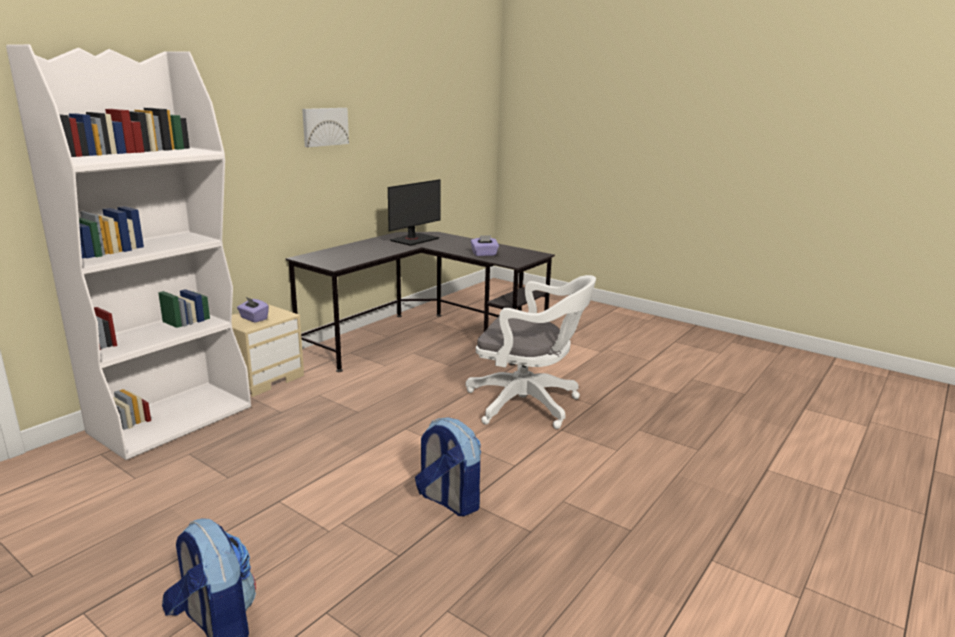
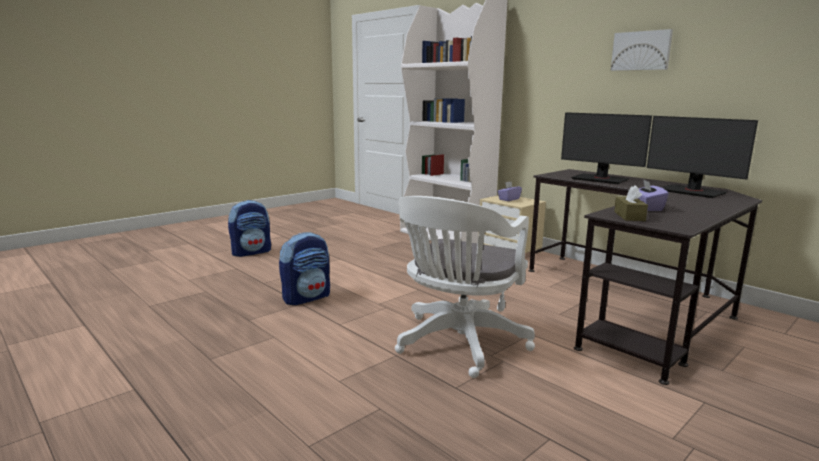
camera: 100 degrees right, 5 degrees down
(358, 254) = (600, 179): none -> monitor
(515, 259) = (629, 216): none -> brown tissue box

